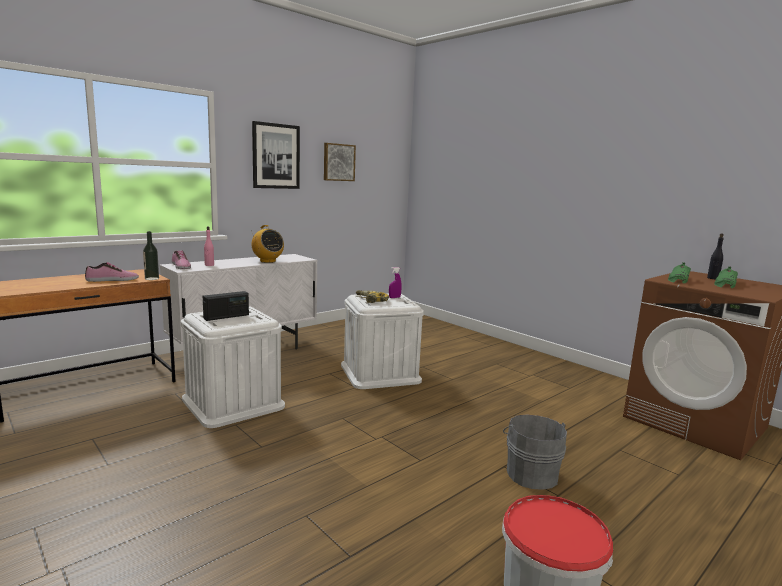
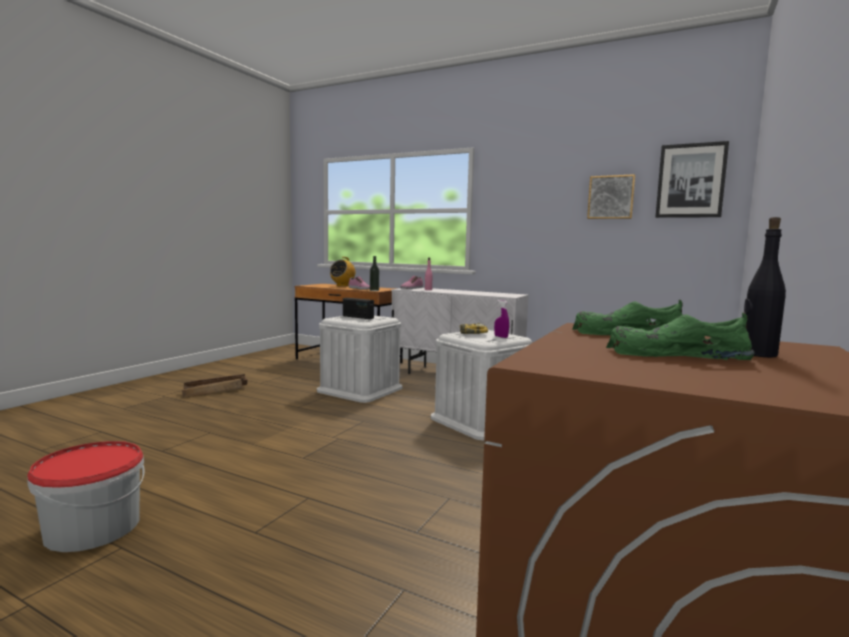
camera: 70 degrees right, 5 degrees down
(100, 507) = (216, 391): none -> crate
(267, 261) = (474, 293): radio -> radio (342, 285)
(276, 156) = (529, 197): picture -> picture (690, 181)
(531, 473) = (299, 514): grey bucket -> none

